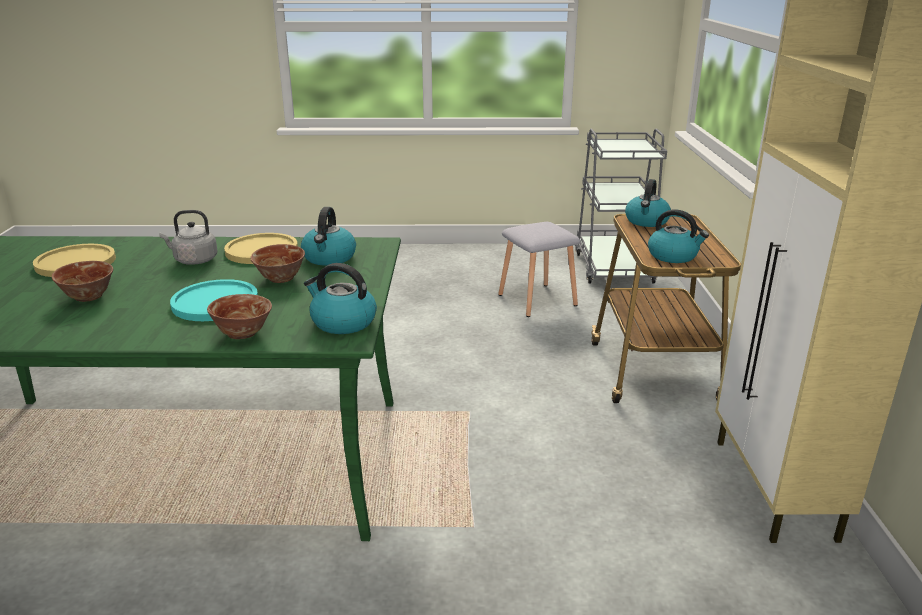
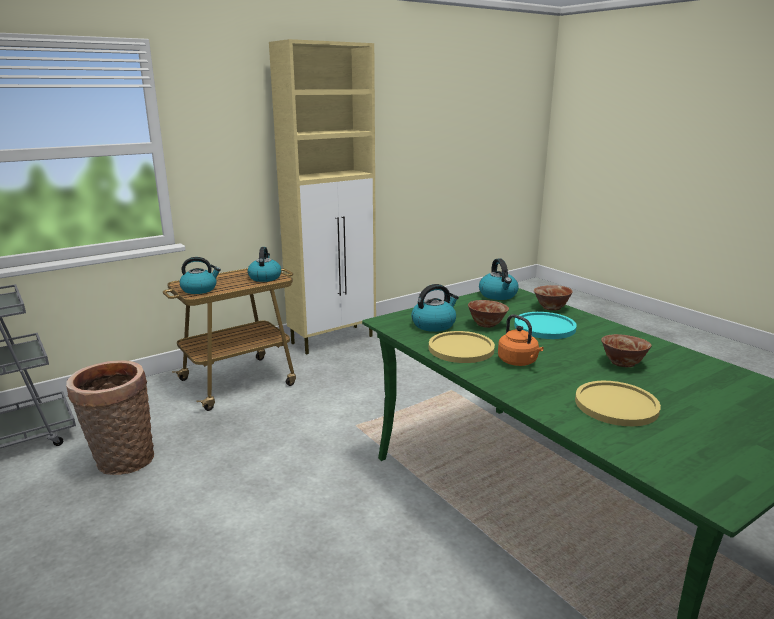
camera: 125 degrees left, 5 degrees down
(194, 260) = (519, 362): grey kettle -> orange kettle
(536, 299) = (121, 461): grey stool -> basket

